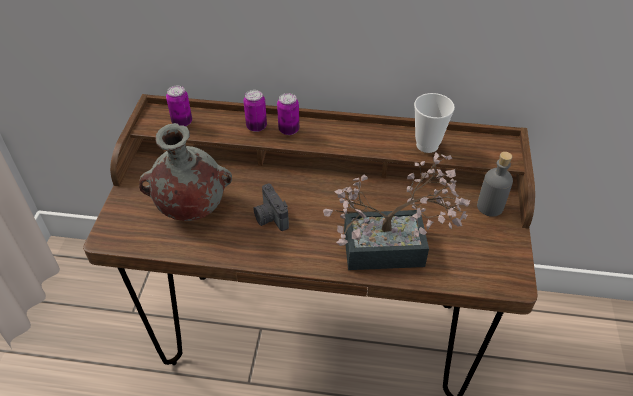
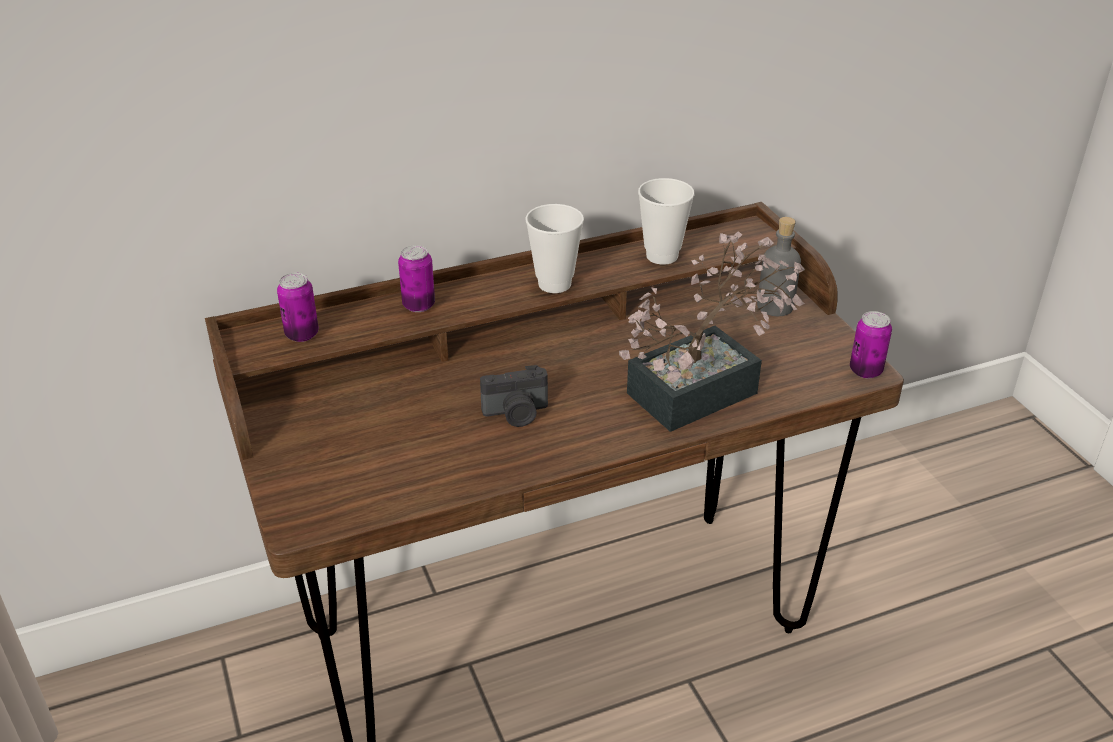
camera: 30 degrees left, 10 degrees down
(190, 208) = (392, 443): grey vase -> none
(270, 218) = (516, 414): camera -> camera turned 45 degrees counterclockwise
(289, 130) = (468, 295): can -> can (865, 371)
(344, 141) = (554, 284): none -> cup

